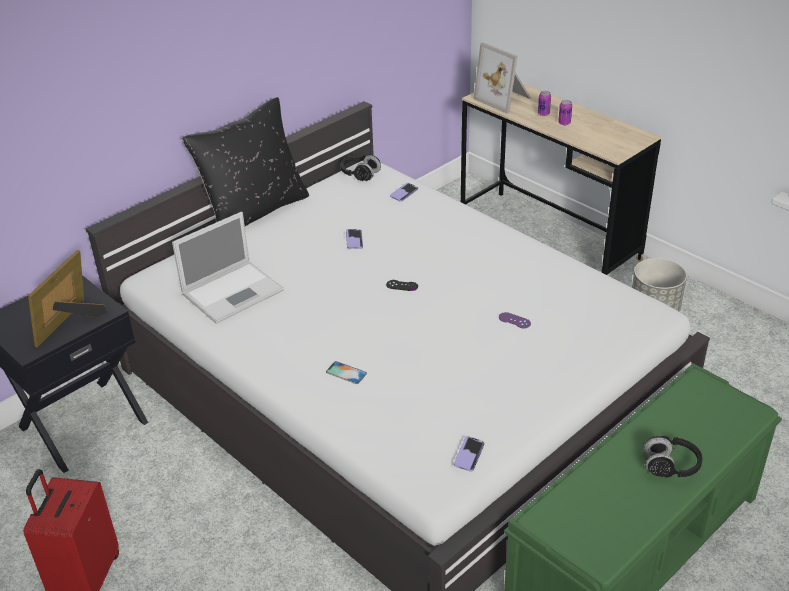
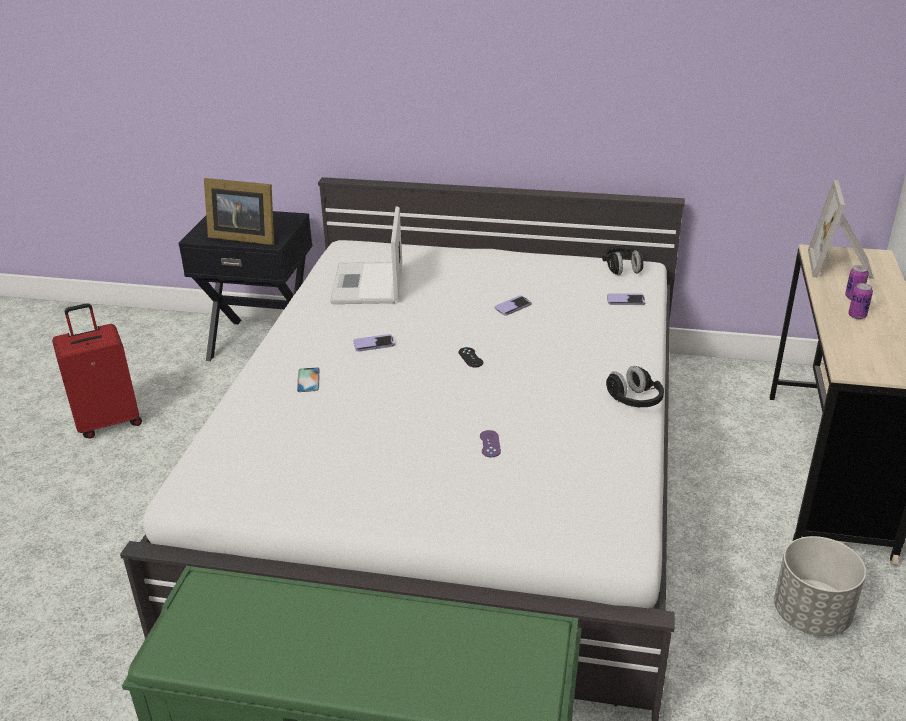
camera: 55 degrees right, 5 degrees down
(70, 323) = (242, 237): picture frame -> picture frame turned 150 degrees counterclockwise
(234, 291) = (368, 285): laptop -> laptop turned 75 degrees clockwise
(254, 211) = (492, 247): black pillow -> none
(469, 455) = (246, 494): phone -> phone (374, 344)
(670, 466) = (358, 662): black headphones -> black headphones (634, 400)

